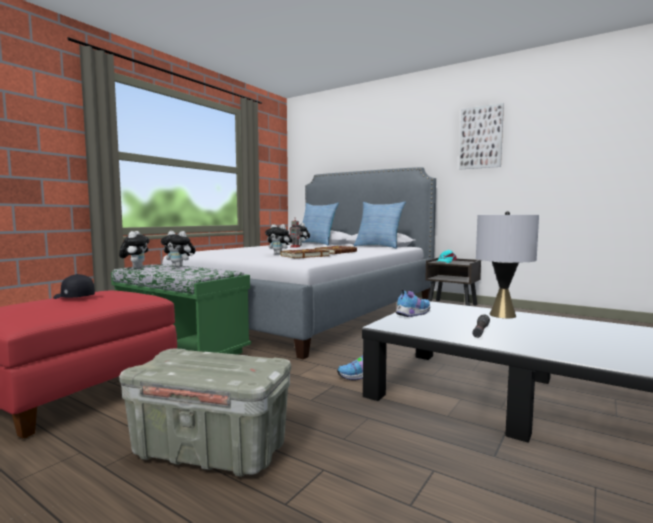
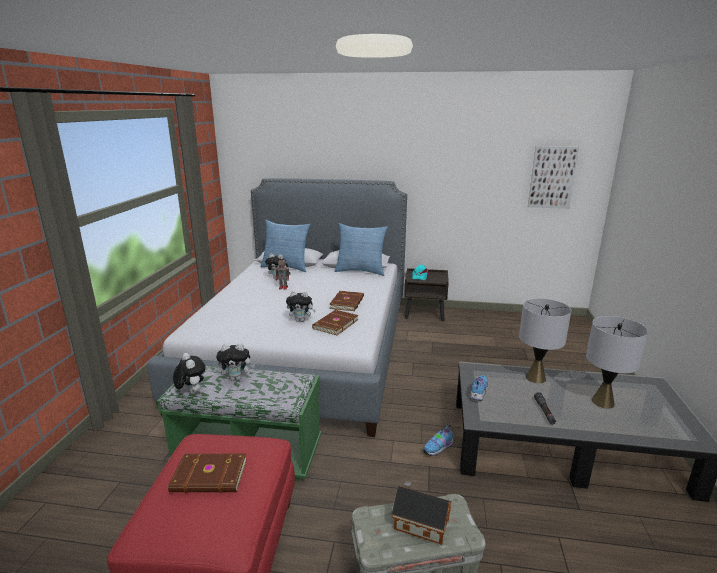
camera: 25 degrees left, 15 degrees up
(73, 297) = (209, 477): black cap -> brown book
(213, 363) = (419, 523): none -> toy house
(481, 137) = (450, 154): picture -> picture (552, 177)
(581, 336) = (603, 402): none -> grey table lamp

